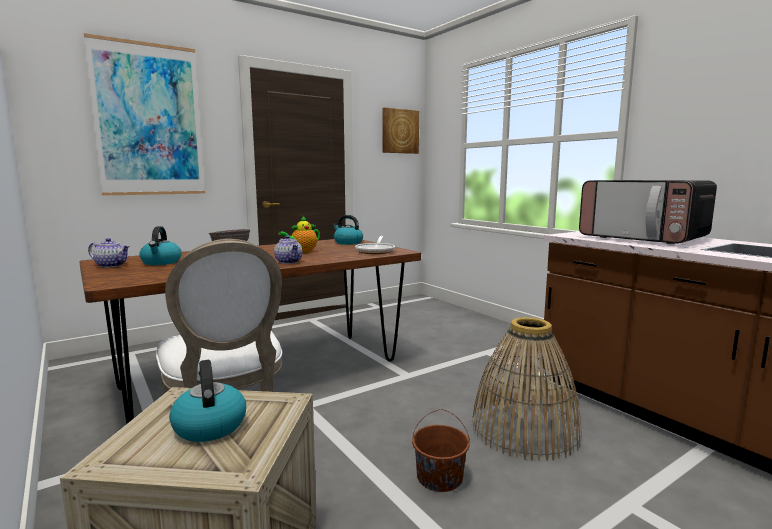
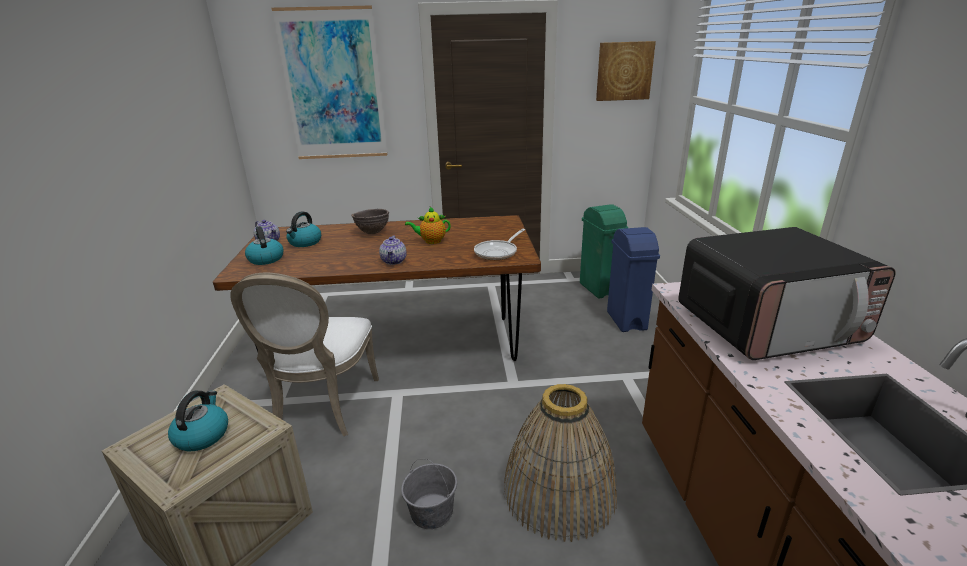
camera: 30 degrees right, 15 degrees up
(347, 243) = (496, 228): kettle -> kettle (265, 259)
(406, 309) = (598, 289): none -> green trash can
(439, 477) = (431, 511): brown bucket -> grey bucket
(449, 322) = (626, 321): none -> blue trash can
(643, 238) = (768, 325): microwave -> microwave turned 90 degrees counterclockwise

